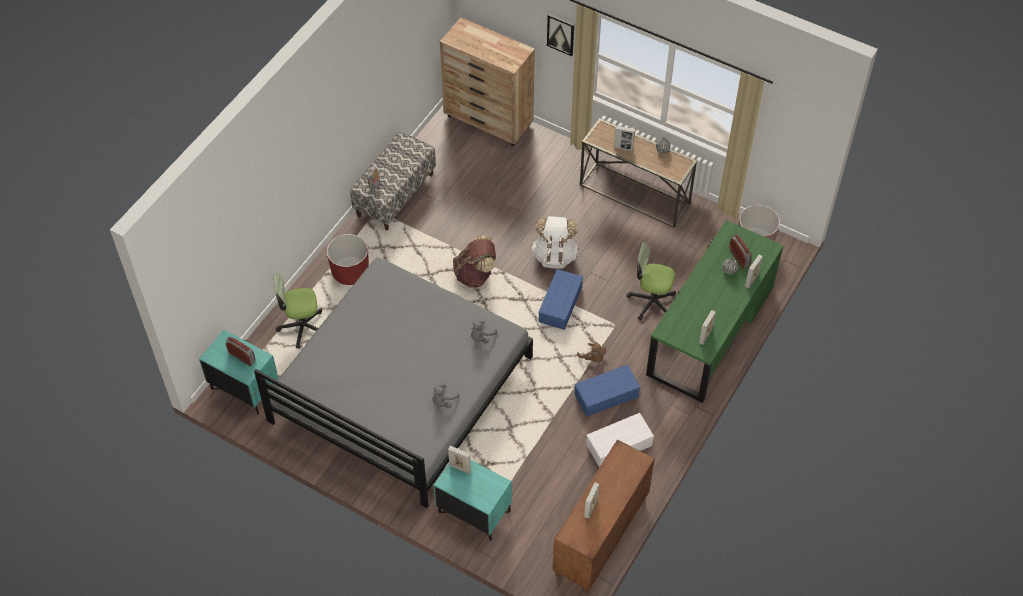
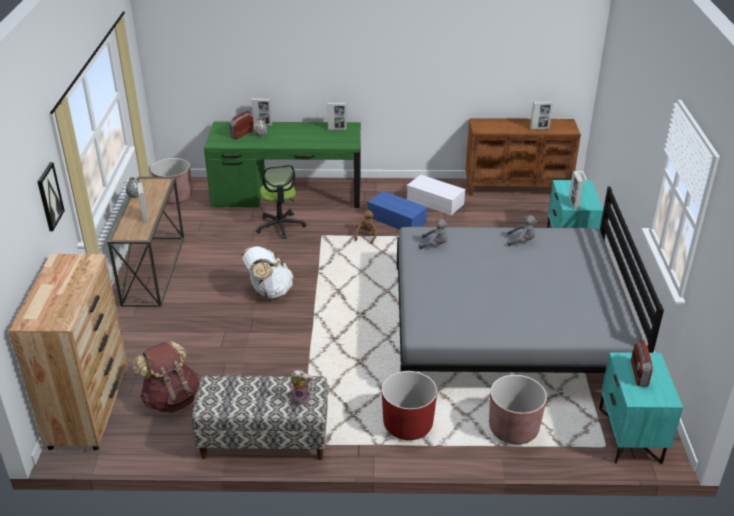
camera: 120 degrees left, 20 degrees down
(302, 327) = (513, 429): office chair -> brown planter
(475, 275) = (333, 331): brown backpack -> brown backpack (171, 399)
(560, 304) = (324, 270): blue storage box -> none

